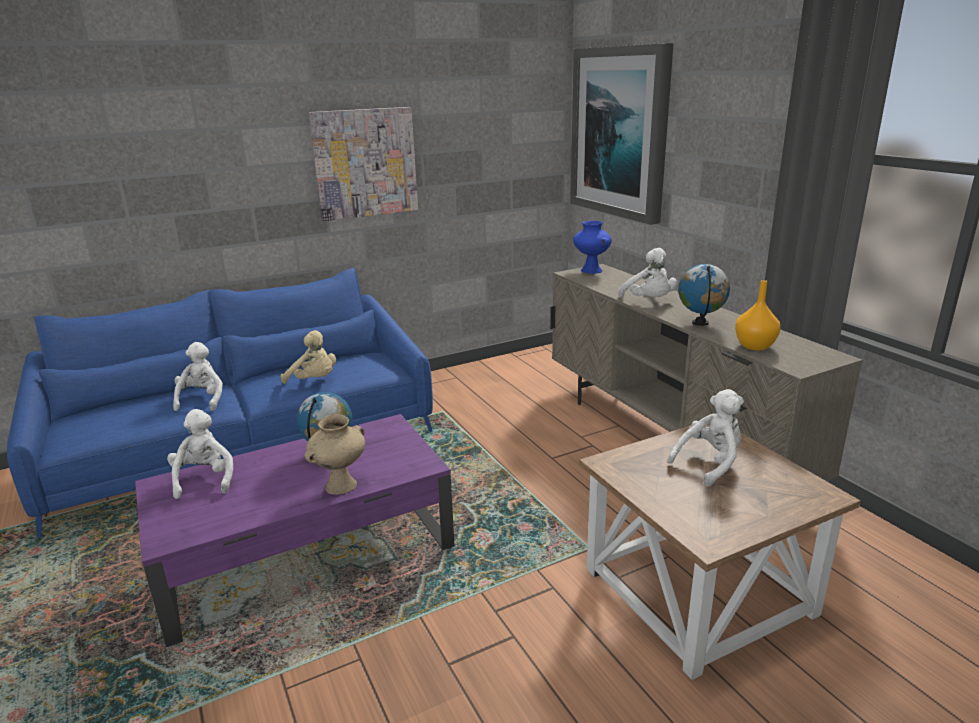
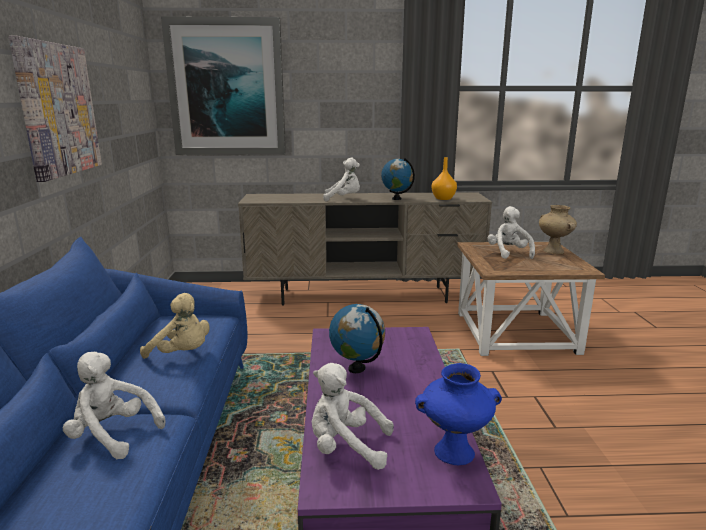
camera: 65 degrees left, 5 degrees down
(314, 380) = (182, 354): beige plush toy -> beige plush toy turned 60 degrees clockwise
(340, 486) = (422, 371): beige vase -> beige vase (554, 251)
(590, 270) = (256, 197): blue vase -> blue vase (453, 453)

